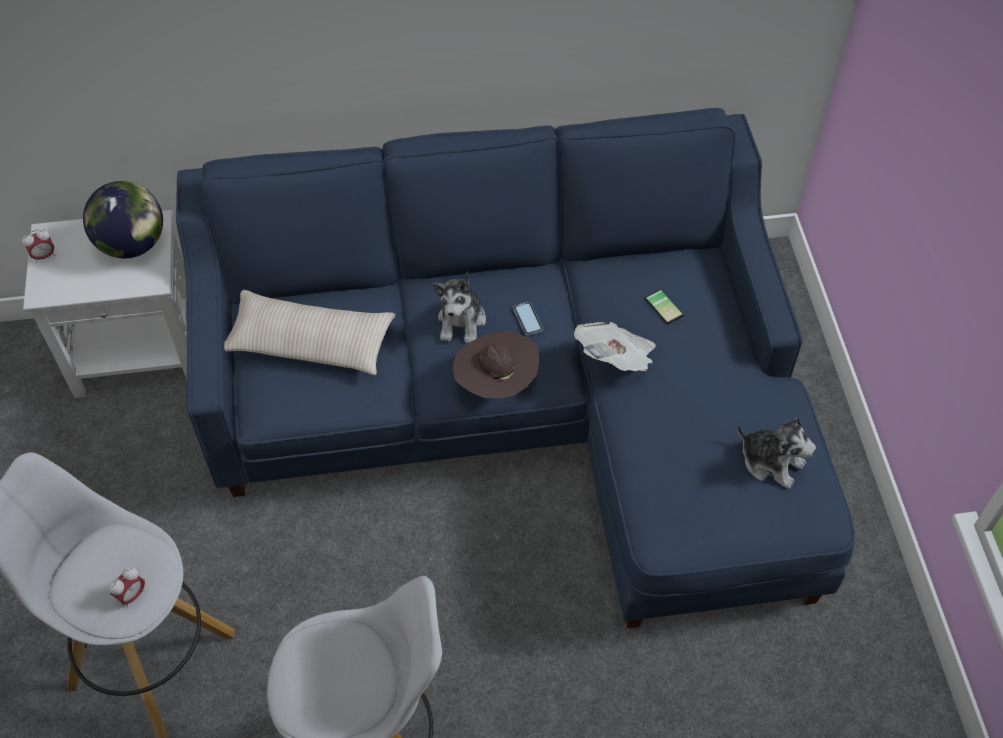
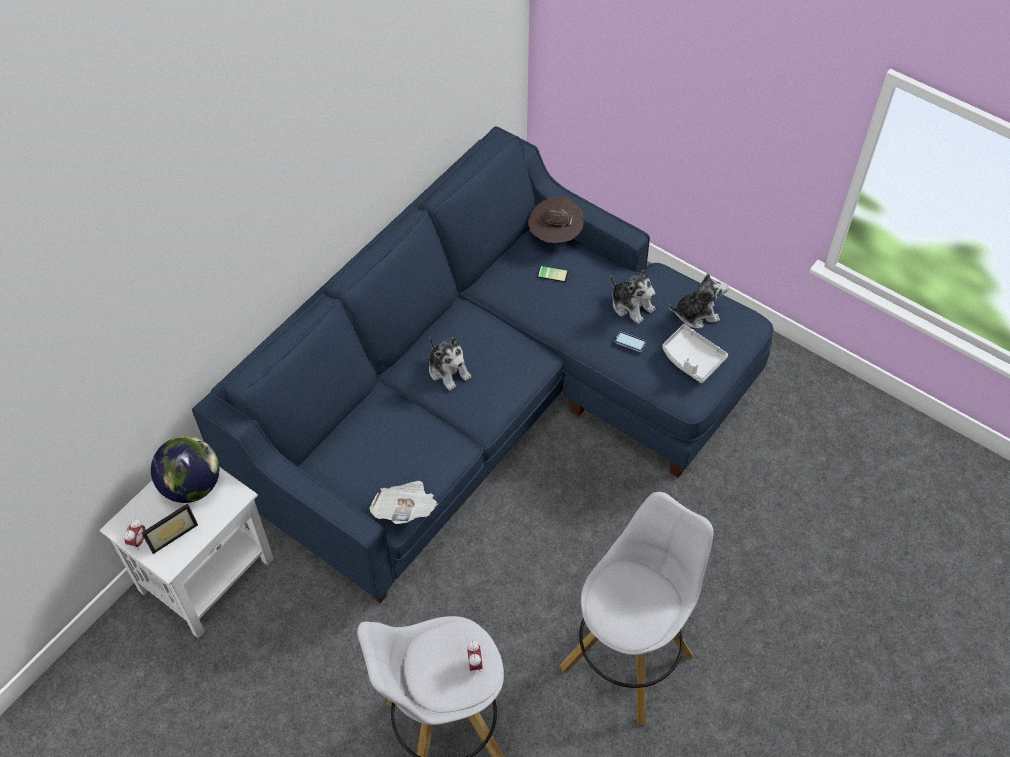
camera: 45 degrees left, 0 degrees up
(73, 269) = (171, 532): none -> picture frame
(310, 342) = (374, 454): beige pillow -> none
(496, 383) = (509, 389): brown hat -> brown hat (554, 236)
(528, 319) = (485, 340): phone -> phone (630, 342)
(616, 358) = (560, 322): newspaper -> newspaper (405, 510)
(708, 502) = (691, 359): none -> grey tray
(709, 399) = (631, 305): none -> plush toy

